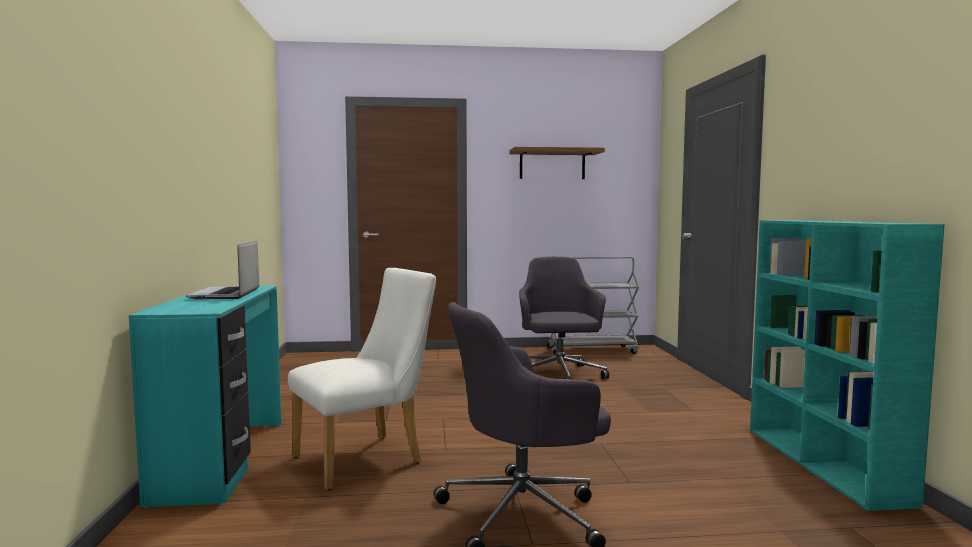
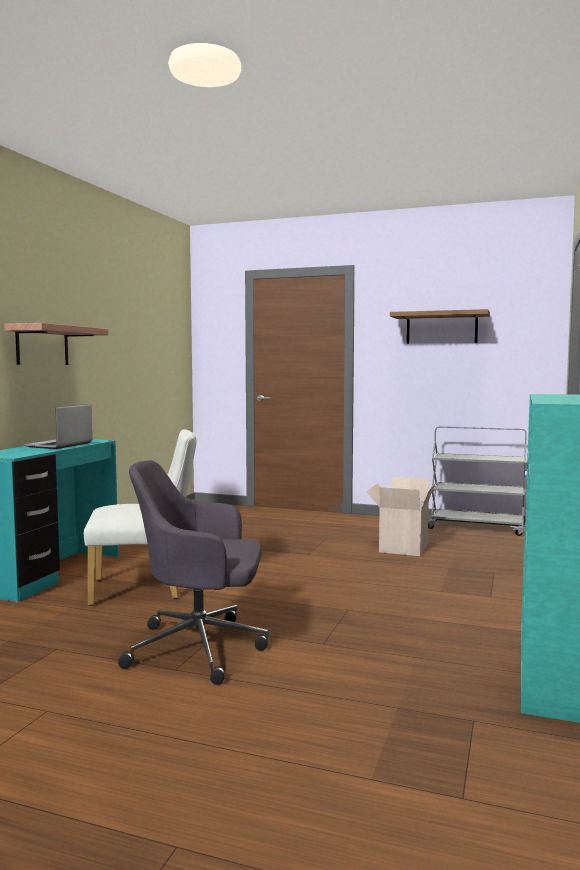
camera: 25 degrees right, 0 degrees up
(184, 167) = (42, 345): none -> shelf
(558, 376) = (402, 547): grey office chair -> cardboard box

